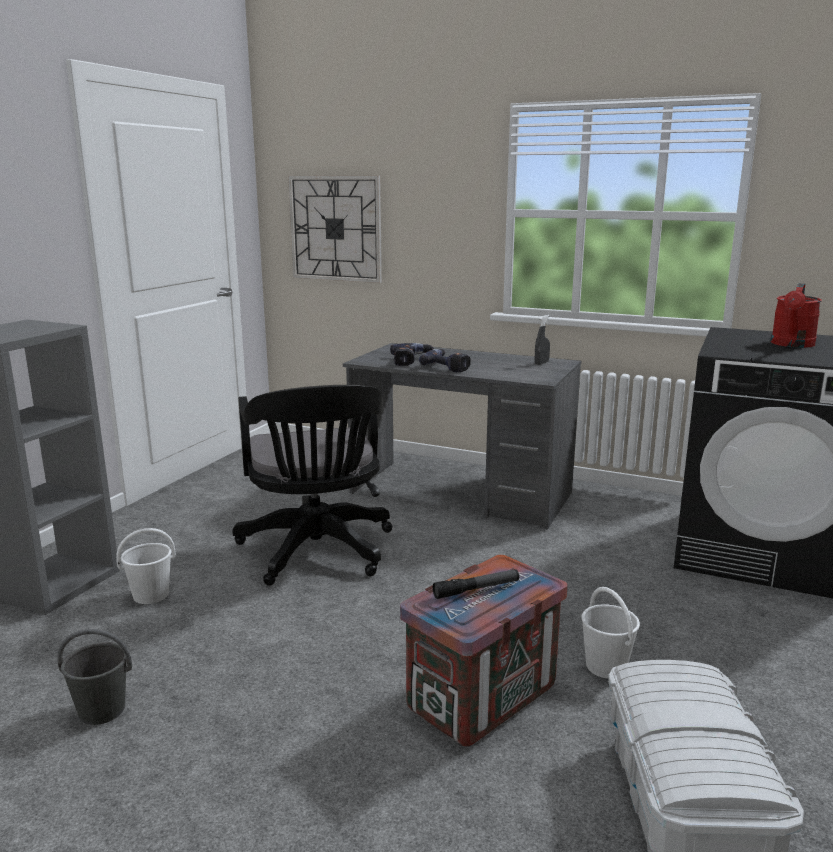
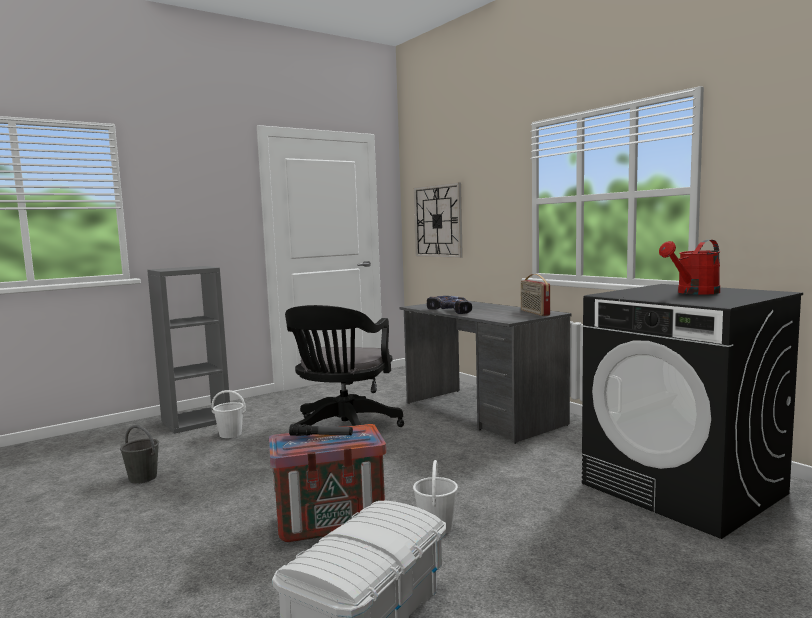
camera: 30 degrees right, 10 degrees down
(541, 363) = (534, 313): grey spray bottle -> radio

